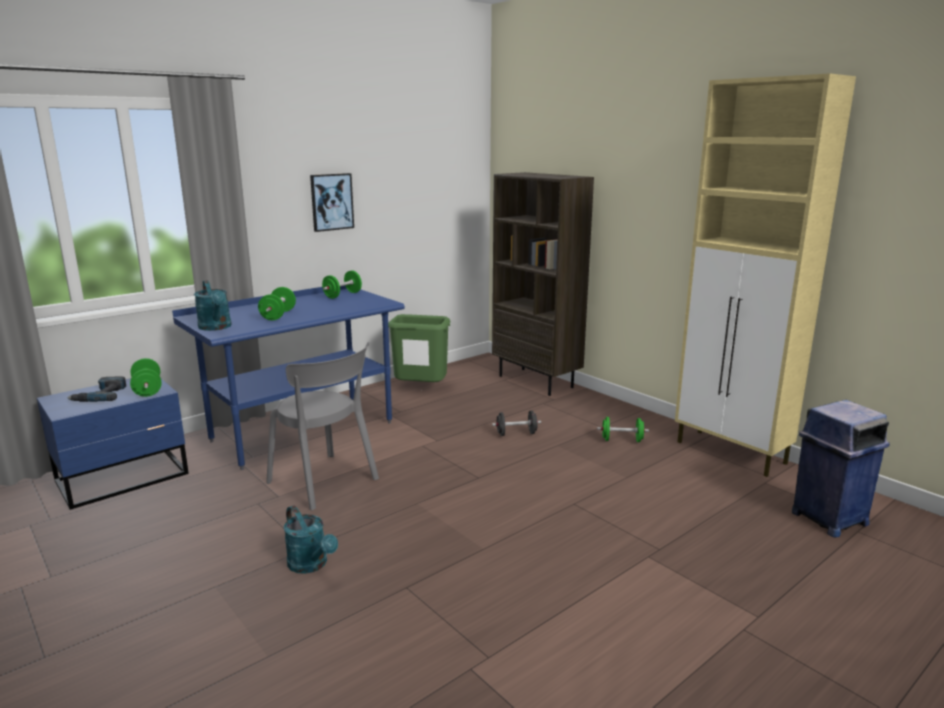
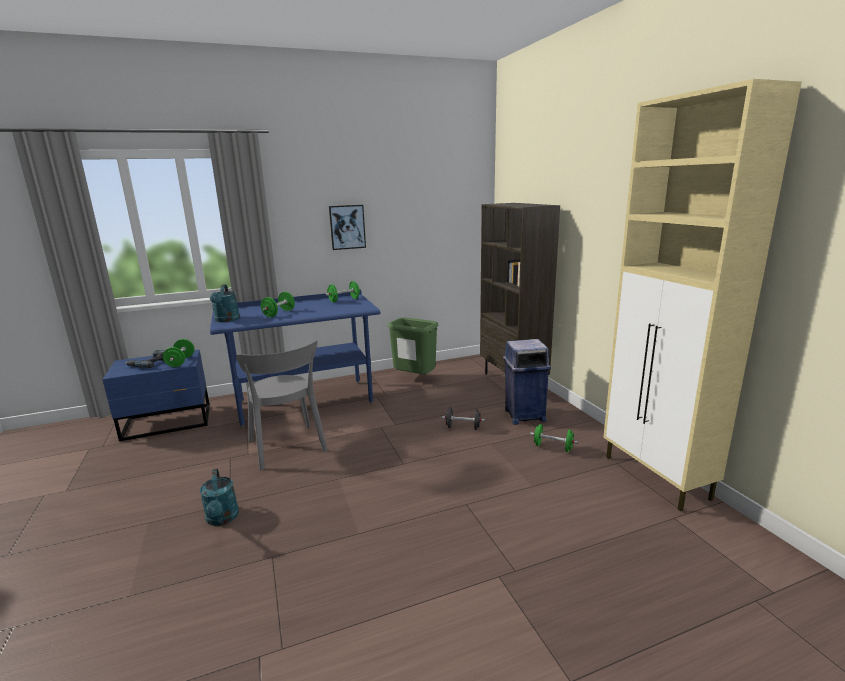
camera: 20 degrees right, 0 degrees up
(828, 519) = (725, 576): blue trash can -> blue trash can (523, 415)

